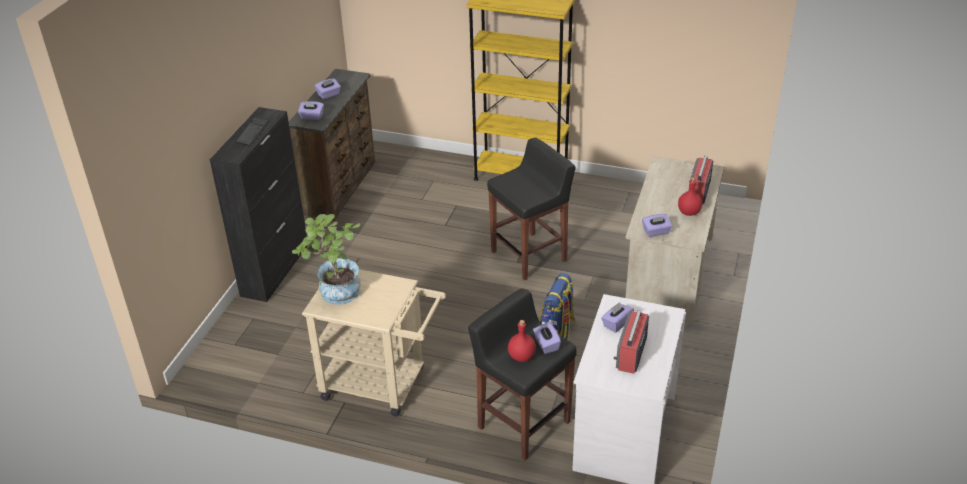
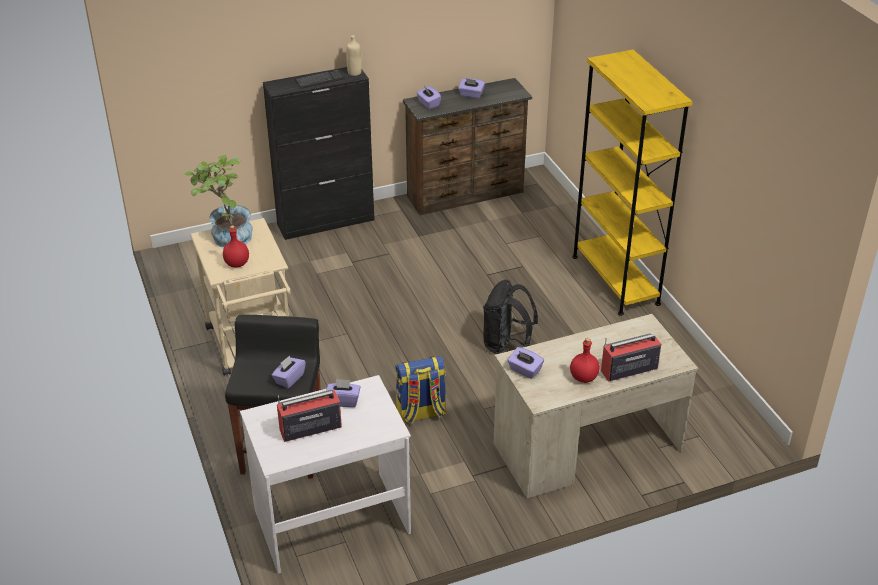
camera: 50 degrees right, 0 degrees up
(268, 113) = (354, 72): none -> beige bottle
(522, 357) = (259, 372): red bottle -> red bottle (237, 264)
(530, 255) = (506, 344): black stool -> black backpack

